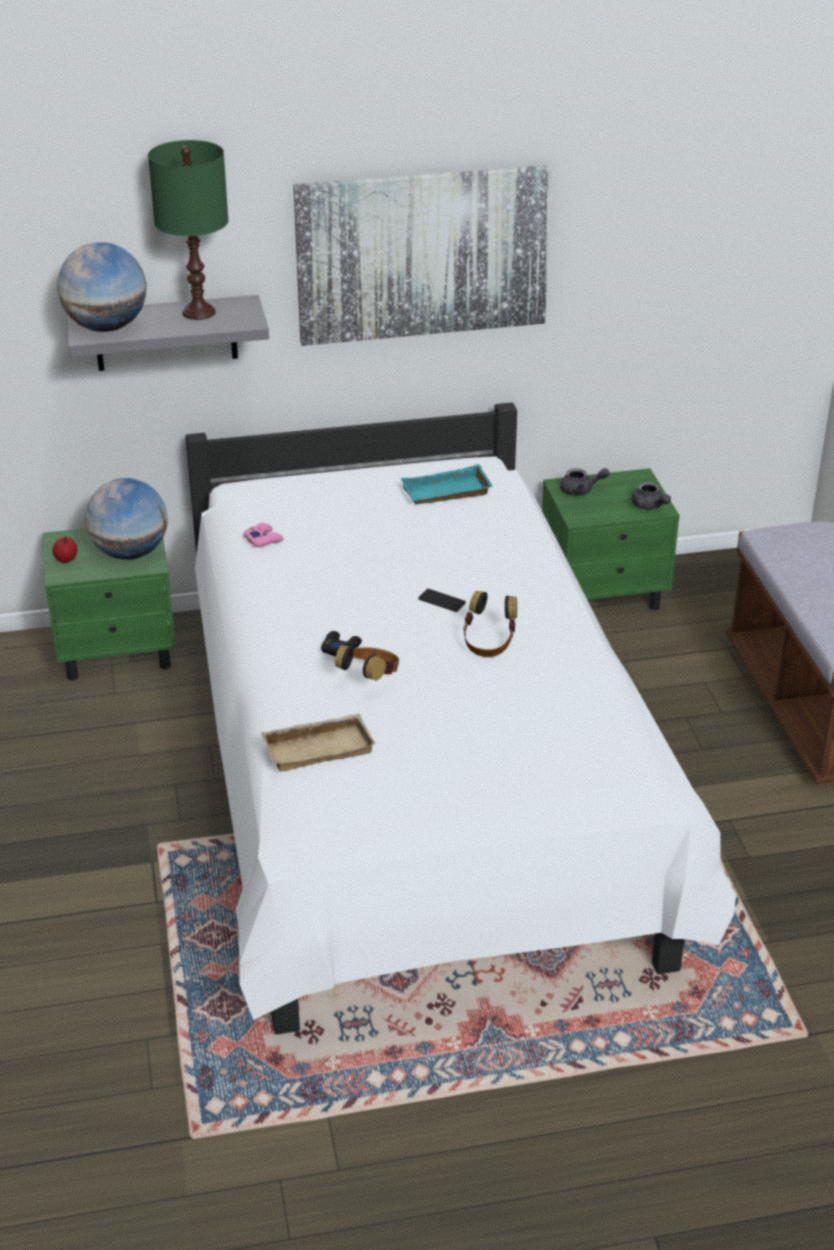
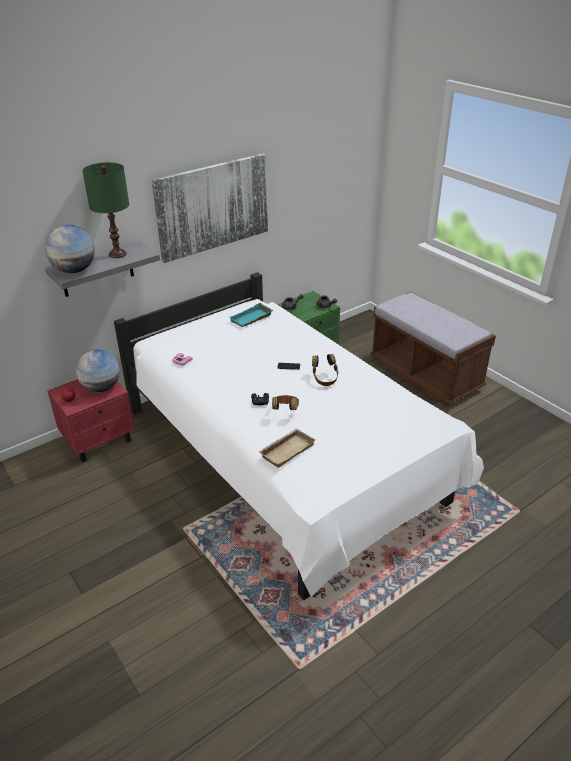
camera: 25 degrees left, 0 degrees up
(119, 651) = (99, 440): green nightstand -> red nightstand

